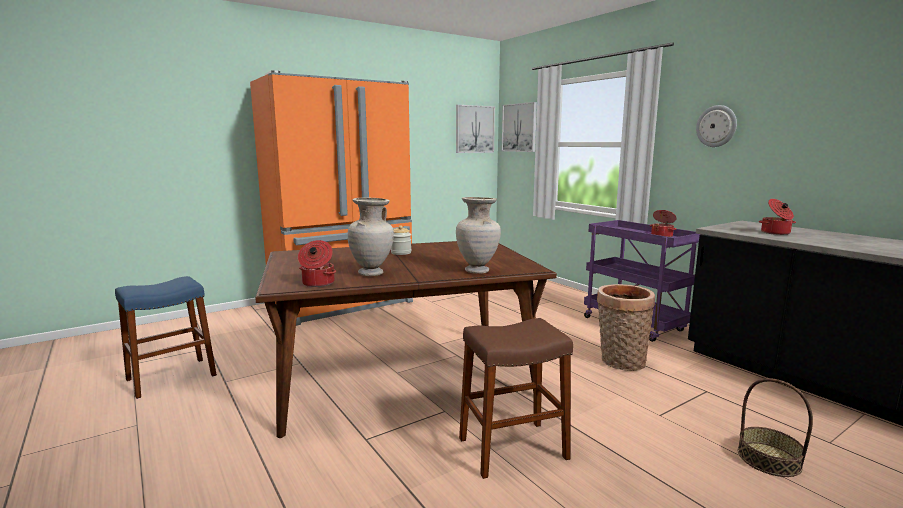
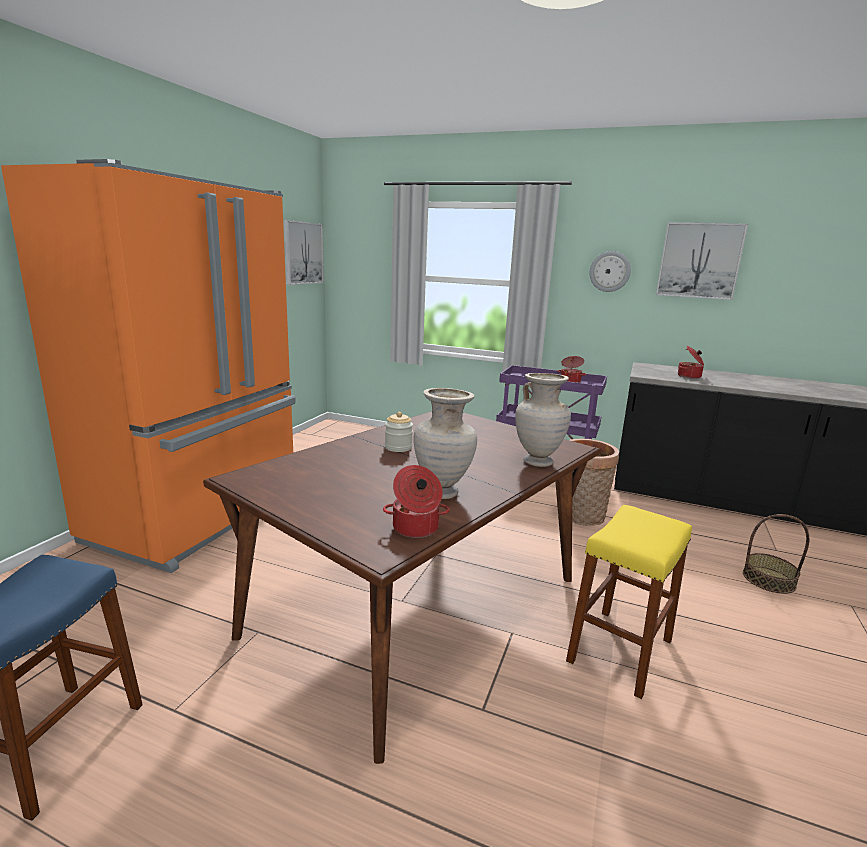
camera: 35 degrees left, 5 degrees up
(512, 448) = (620, 650): brown stool -> yellow stool
(519, 127) = (360, 254): picture -> picture (699, 261)

